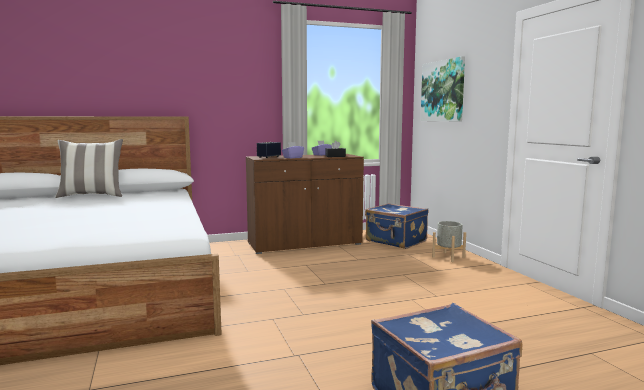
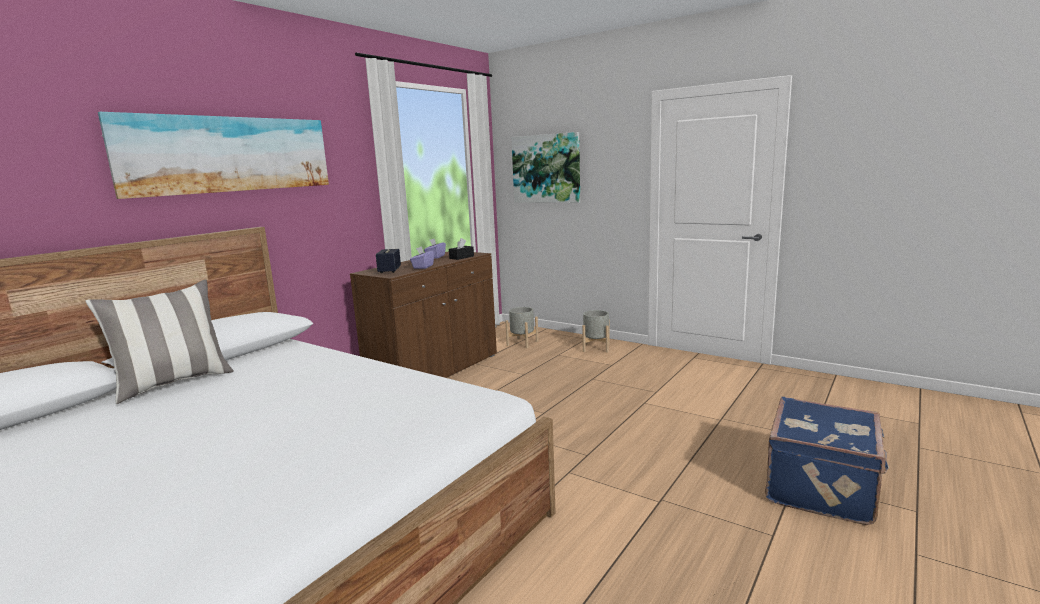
camera: 35 degrees left, 5 degrees up
(173, 69) = (229, 154): none -> picture
(396, 241) = (522, 343): blue suitcase -> grey planter

